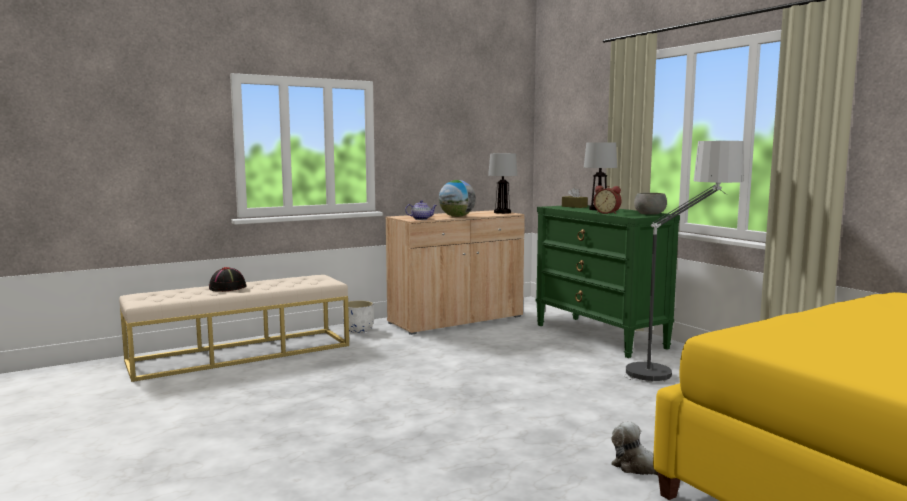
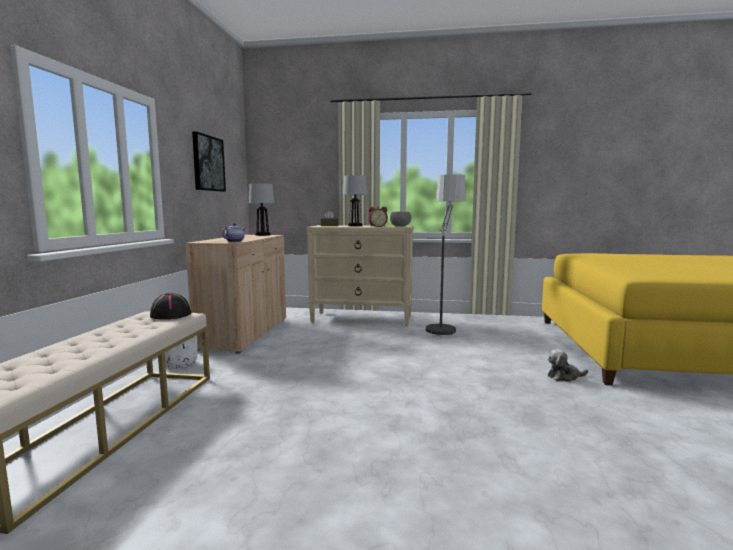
camera: 50 degrees left, 0 degrees up
(228, 287) = (79, 345): black hat -> black hat (171, 314)
(454, 132) = (208, 163): none -> picture
(457, 216) = (250, 238): globe -> none
(600, 336) = (362, 319): green dresser -> beige dresser

